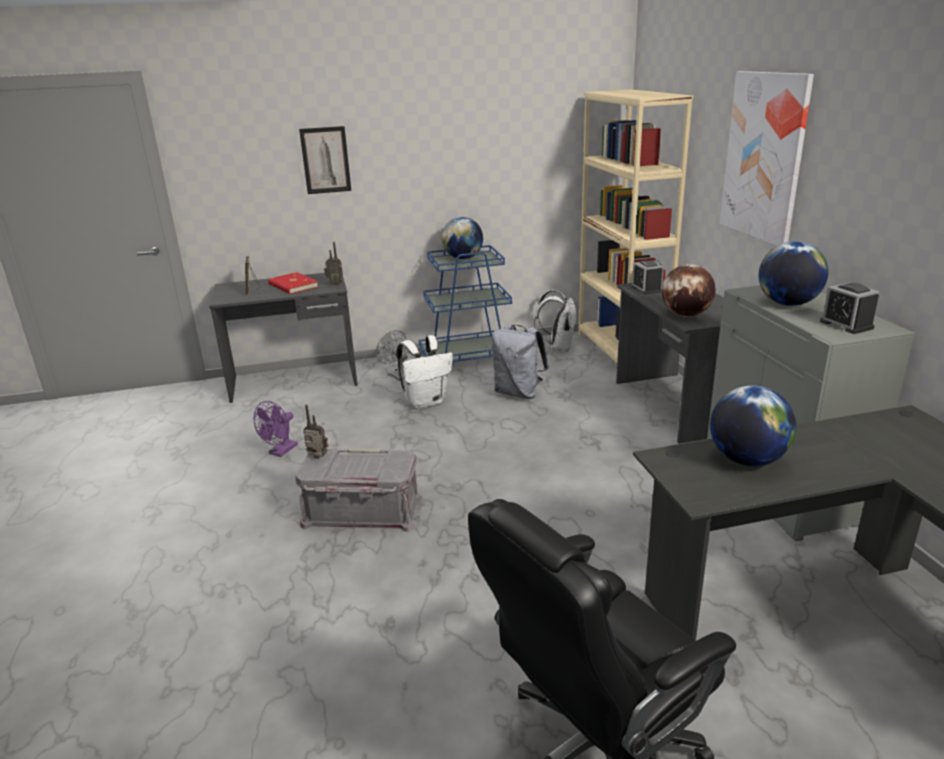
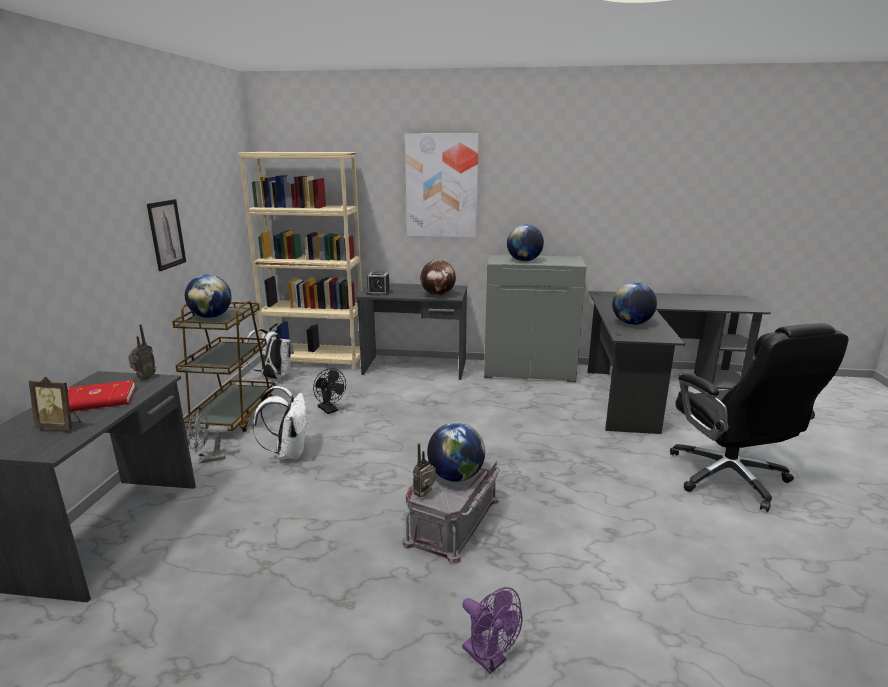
camera: 70 degrees left, 5 degrees down
(280, 452) = (289, 563): purple fan -> purple fan (489, 659)
(325, 160) = (60, 230): picture -> picture (166, 234)
(358, 466) = (456, 476): none -> globe
(470, 358) = (233, 415): blue cart -> brown cart
(518, 393) = (330, 410): grey backpack -> black fan
(846, 325) = (563, 260): alarm clock -> none

